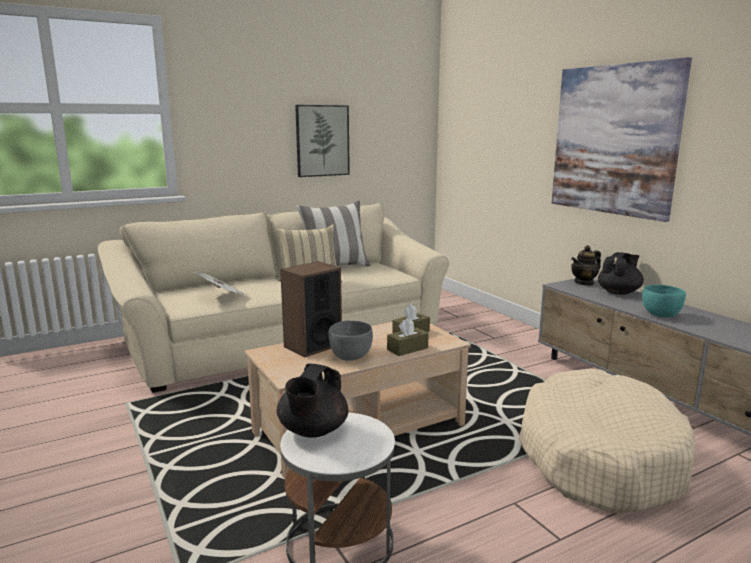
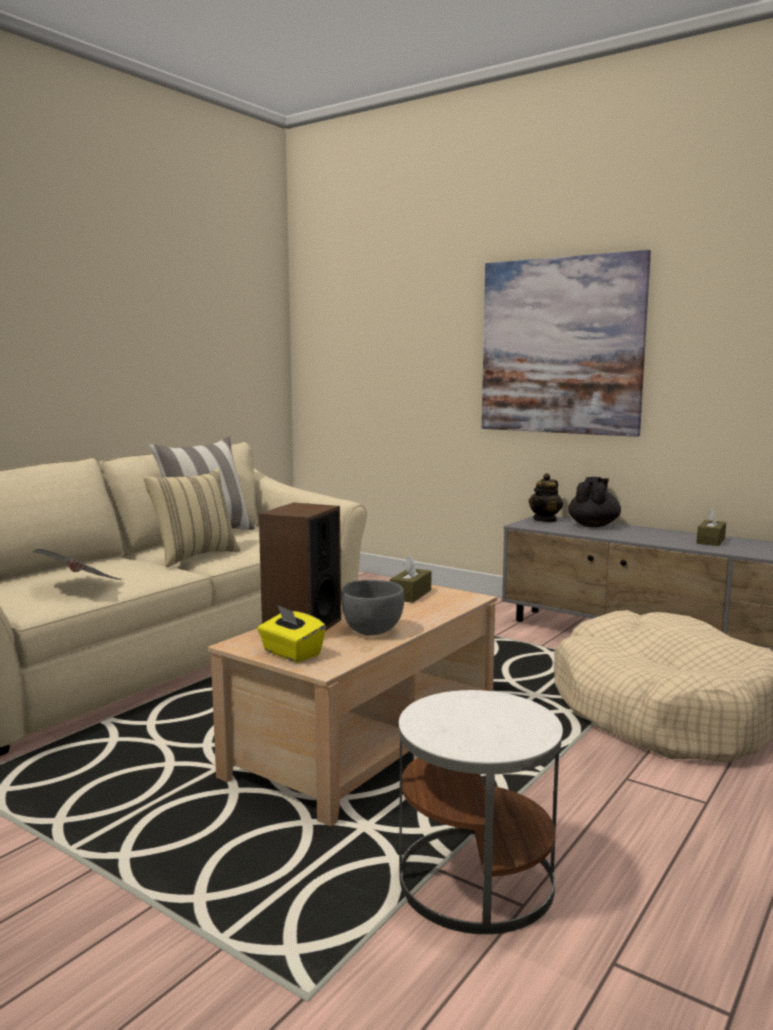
camera: 25 degrees left, 5 degrees down
(283, 364) = (291, 653): none -> yellow tissue box
(312, 431) = (438, 719): black teapot -> none
(322, 140) = (150, 354): picture -> none
(407, 349) = (431, 612): brown tissue box -> brown tissue box (710, 541)
(660, 315) = (663, 541): turquoise bowl -> none

